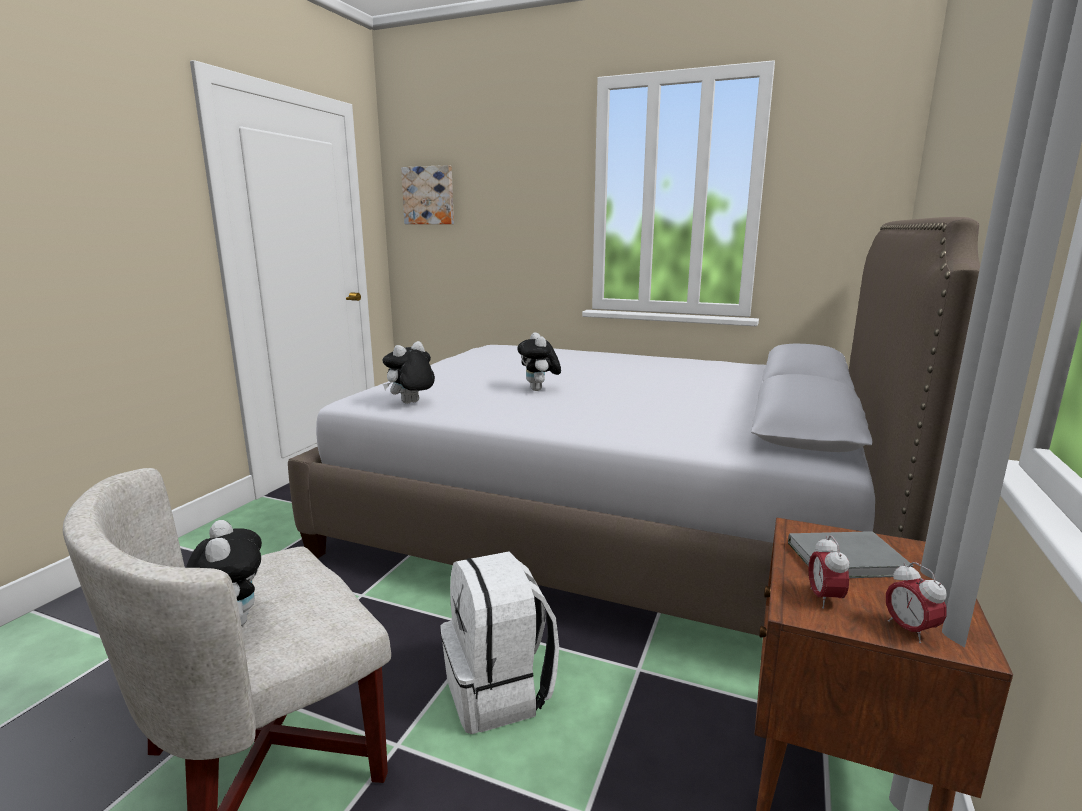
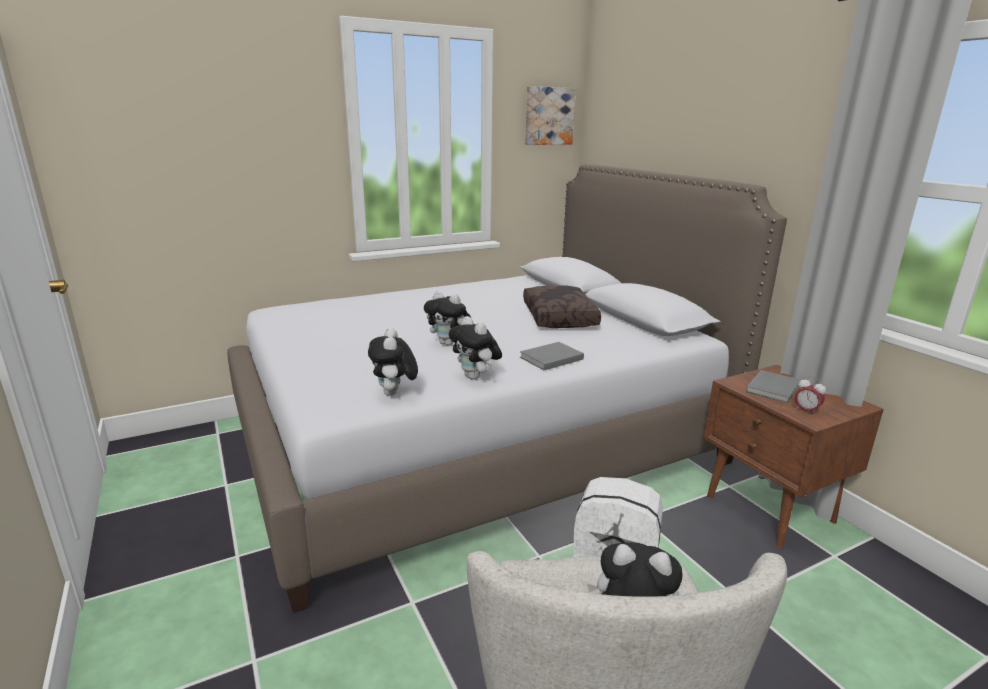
camera: 50 degrees left, 5 degrees up
(429, 195) = (119, 135): picture -> picture (548, 116)
(488, 412) = (475, 377): none -> plush toy
(584, 421) = (549, 358): none -> grey book
(701, 400) = (560, 317): none -> brown pillow
(909, 630) = (843, 409): alarm clock -> none

